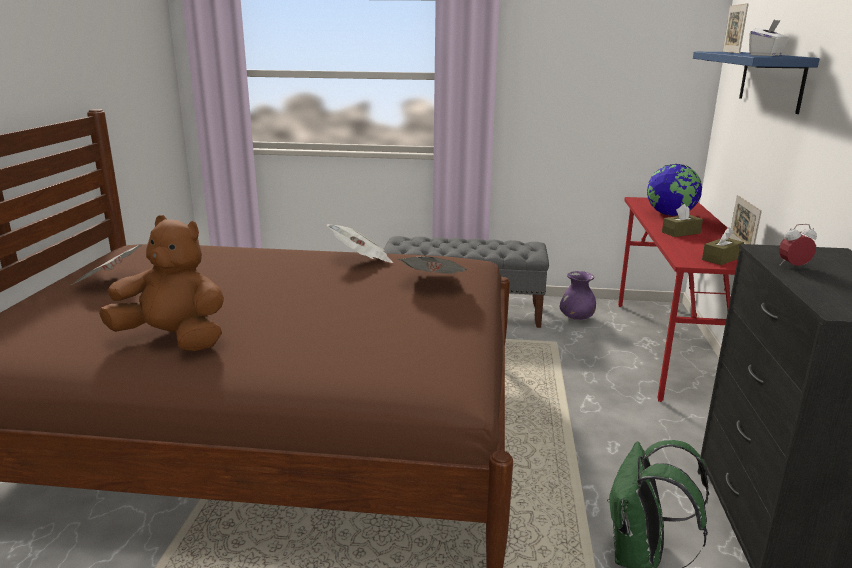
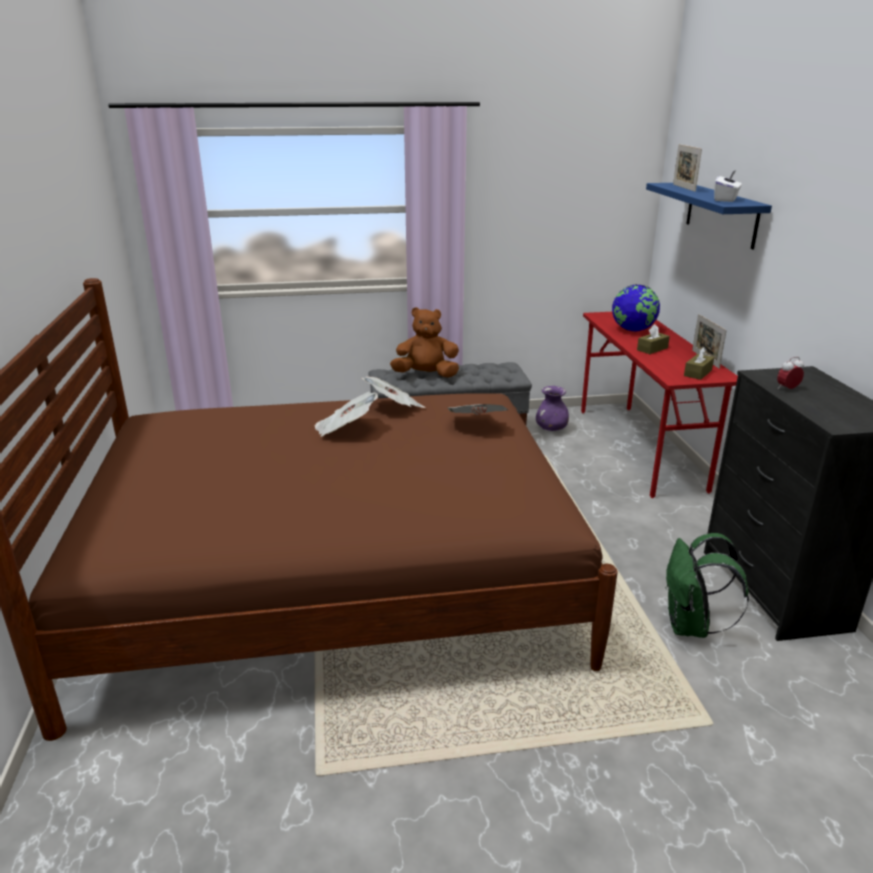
camera: 15 degrees left, 5 degrees up
(109, 282) = (170, 462): newspaper -> newspaper (345, 429)
(174, 339) = (295, 512): brown plush toy -> brown plush toy (426, 375)

